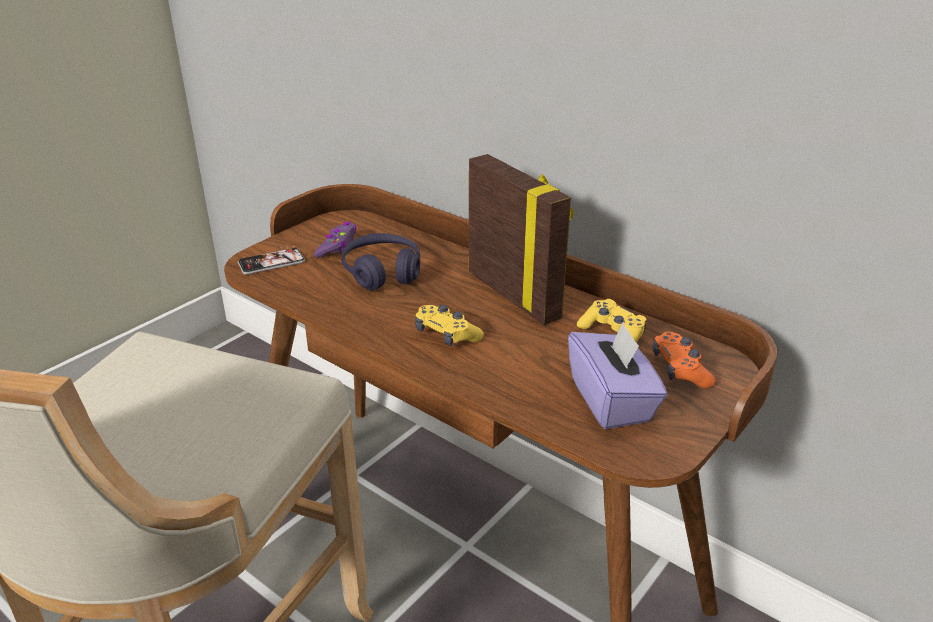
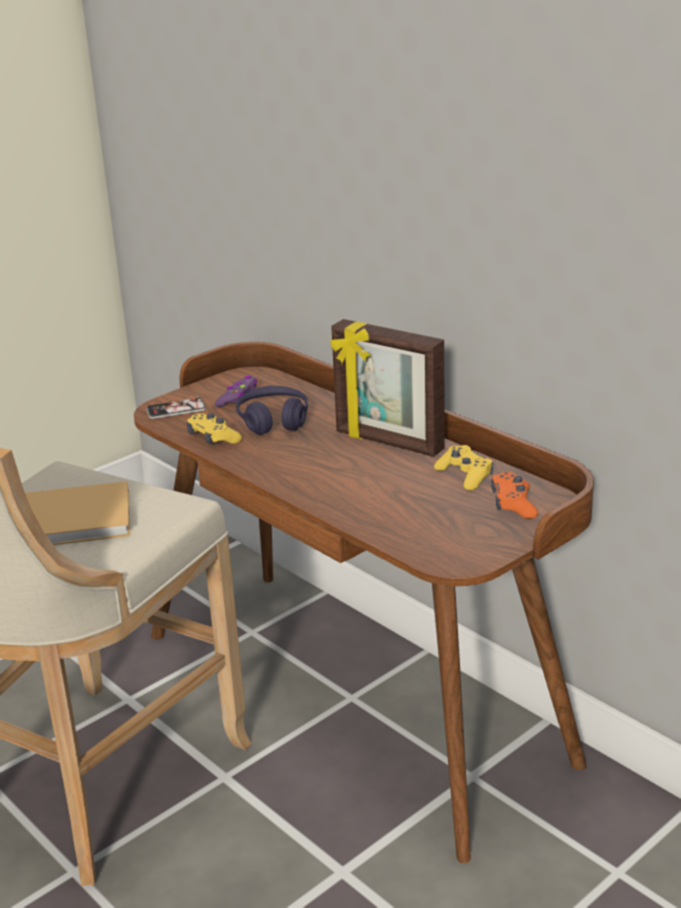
camera: 10 degrees right, 5 degrees down
(173, 414) = (78, 519): none -> beige book
(446, 335) = (316, 471): yellow game controller -> yellow game controller (213, 438)
(515, 295) = (388, 442): picture frame -> picture frame turned 150 degrees clockwise
(612, 401) = (442, 524): purple tissue box -> none

